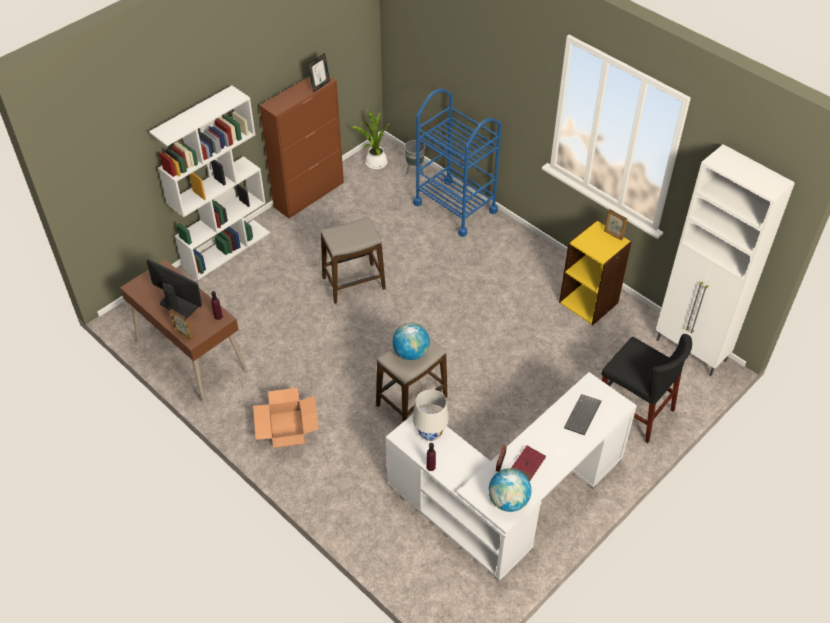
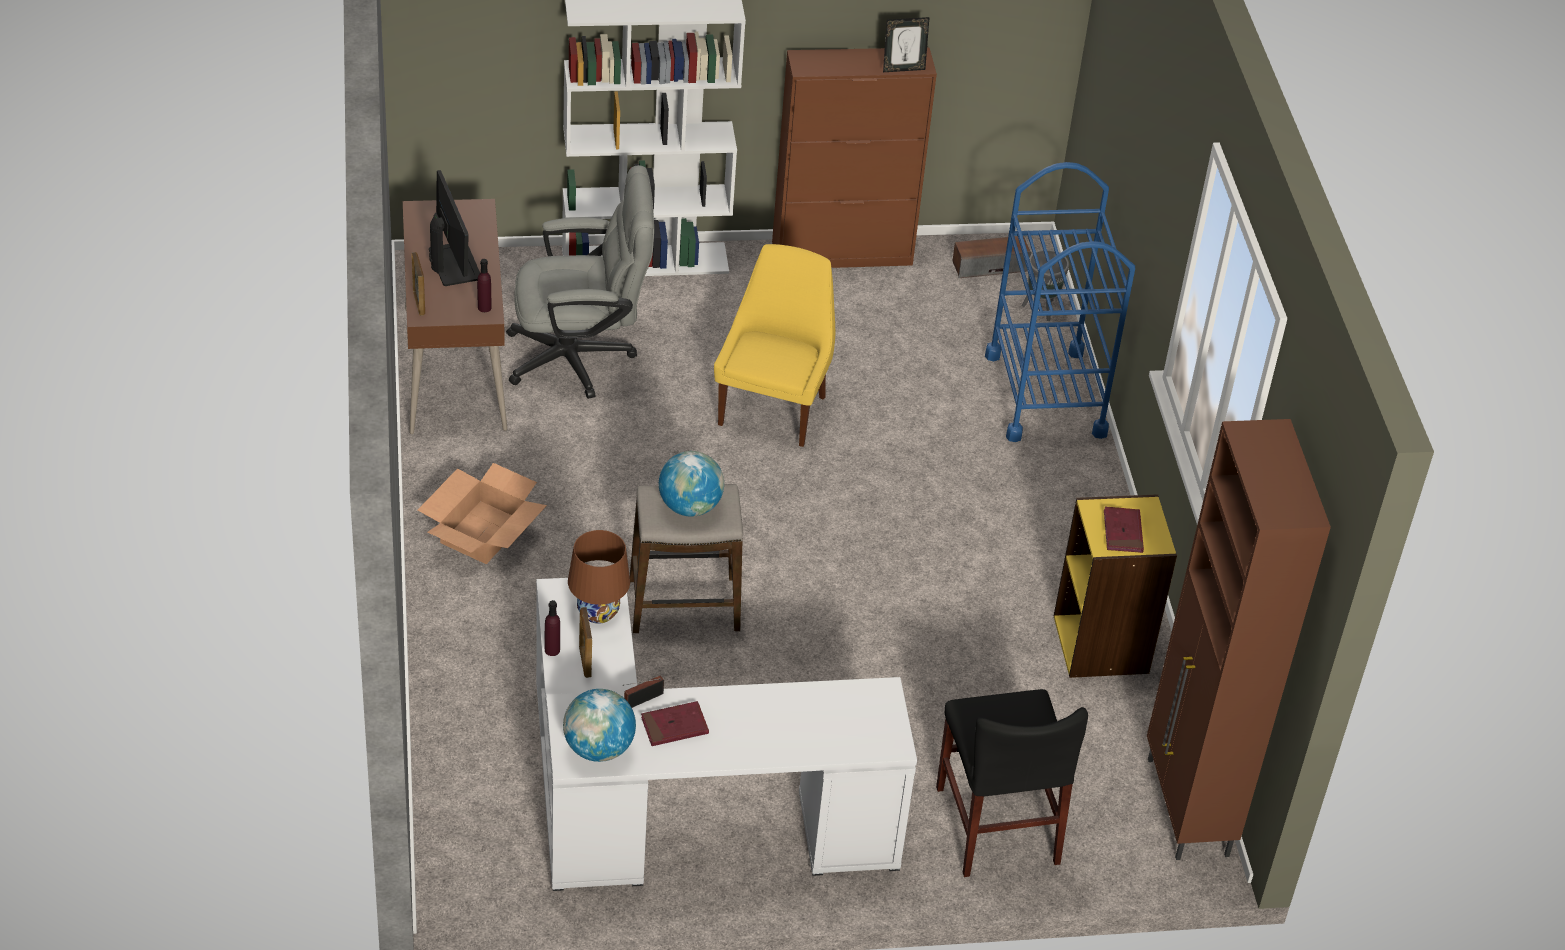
camera: 35 degrees right, 5 degrees down
(245, 313) = (581, 357): none -> grey office chair
(353, 283) = (773, 408): stool -> yellow chair
(375, 164) = (989, 266): potted plant -> speaker
(430, 433) = (598, 612): white table lamp -> brown table lamp
(583, 416) = (822, 722): keyboard -> none
(602, 245) = (1123, 532): none -> red book
(613, 235) = (1158, 529): picture frame -> picture frame (585, 662)
(691, 351) = (1187, 808): white cabinet -> brown cabinet

